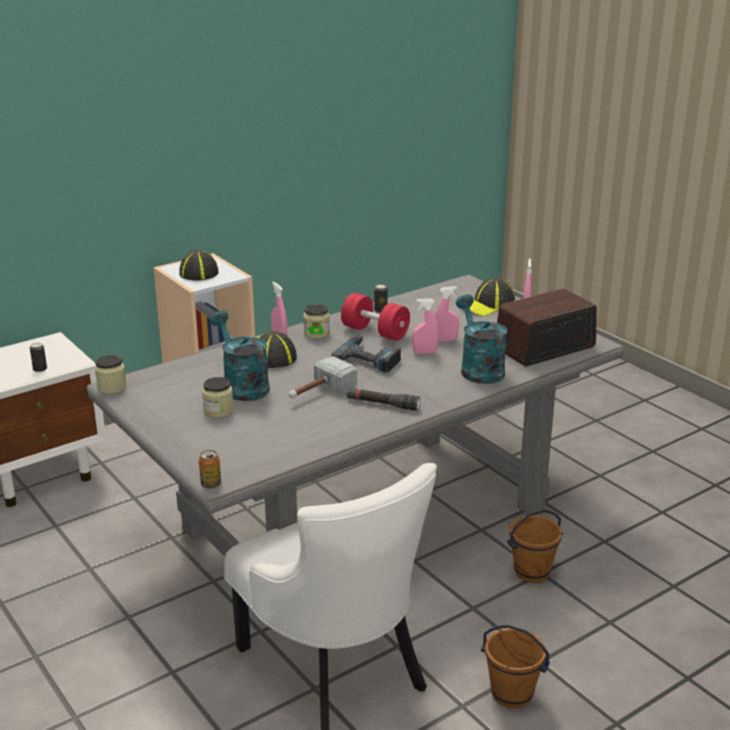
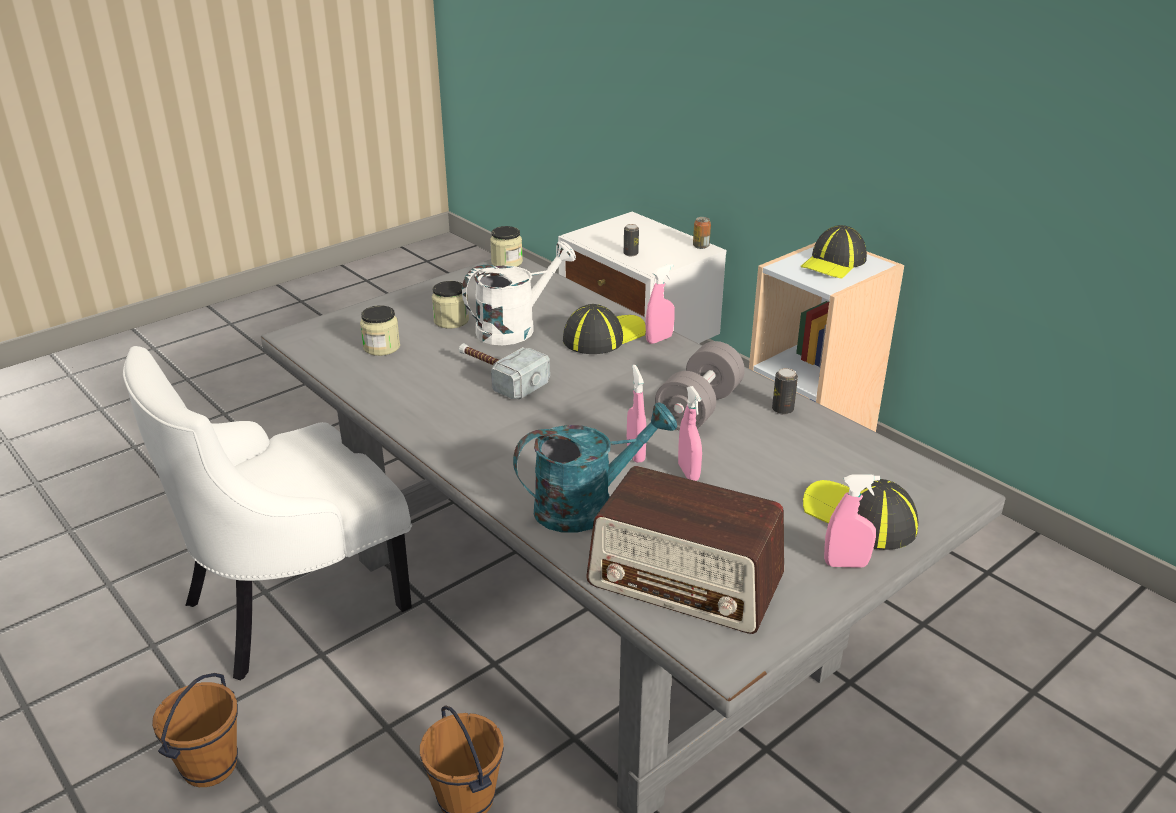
camera: 85 degrees right, 5 degrees up
(199, 270) = (833, 263): cap -> cap turned 135 degrees clockwise
(211, 484) = (290, 332): can -> can (701, 246)
(242, 385) = (515, 328): turquoise watering can -> white watering can
(316, 333) = (679, 364): jar -> jar (381, 347)
(369, 358) = (605, 408): power drill -> none
(375, 332) = (699, 408): red dumbbell -> grey dumbbell
(382, 404) = (465, 424): black flashlight -> none
(544, 347) = (686, 581): radio -> radio turned 150 degrees clockwise

